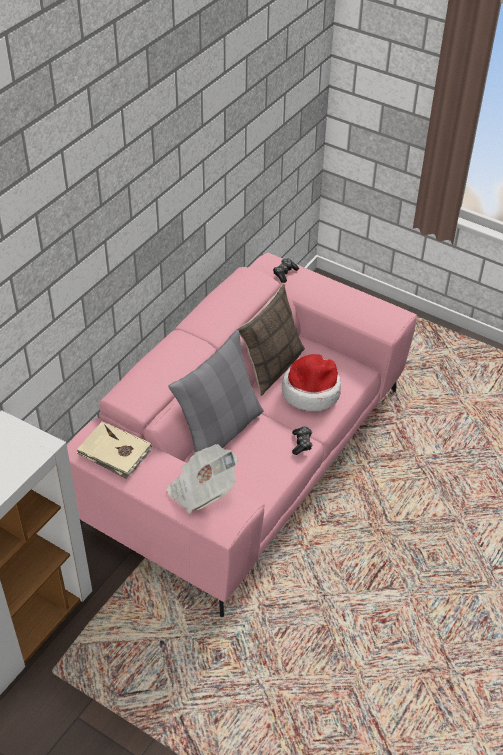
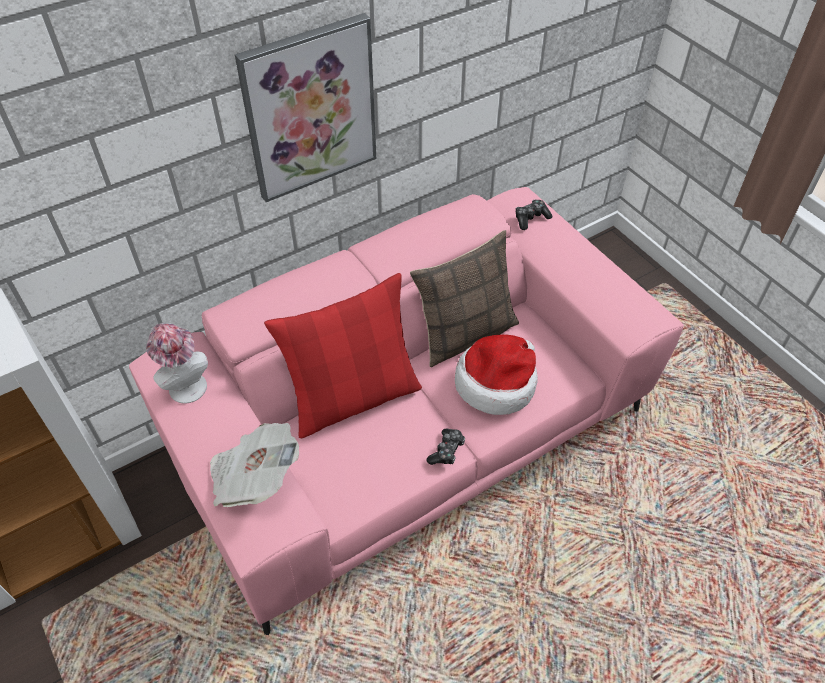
camera: 25 degrees right, 5 degrees up
(114, 452) = (185, 384): beige book -> hat
(152, 234) = (310, 109): none -> picture
(220, 432) = (353, 398): grey pillow -> red pillow

